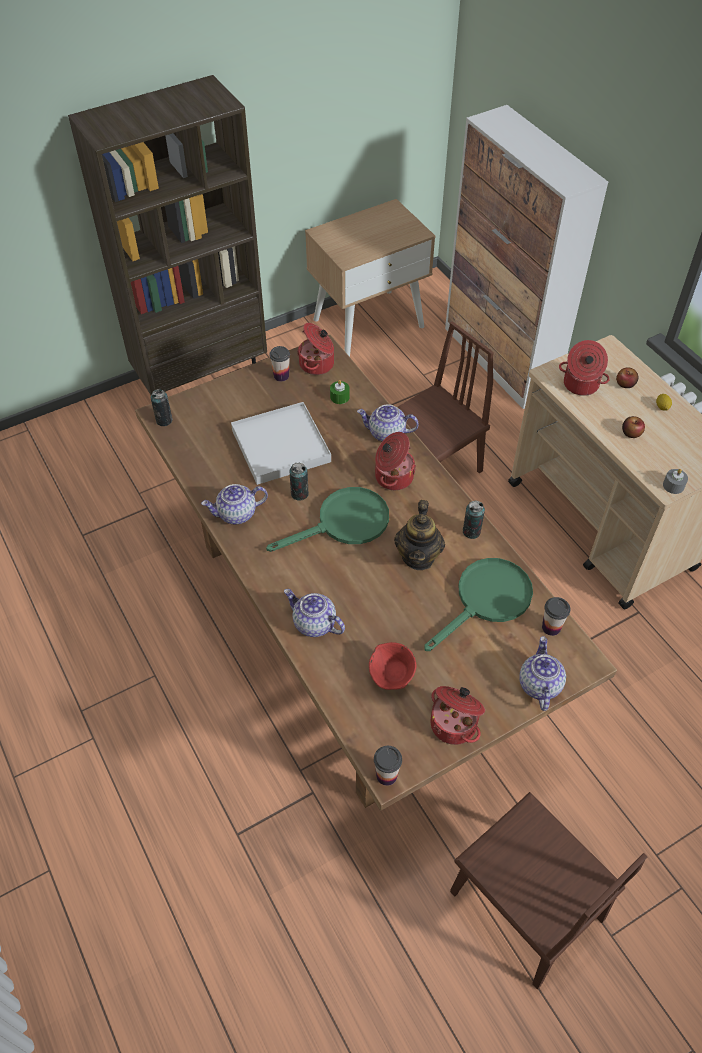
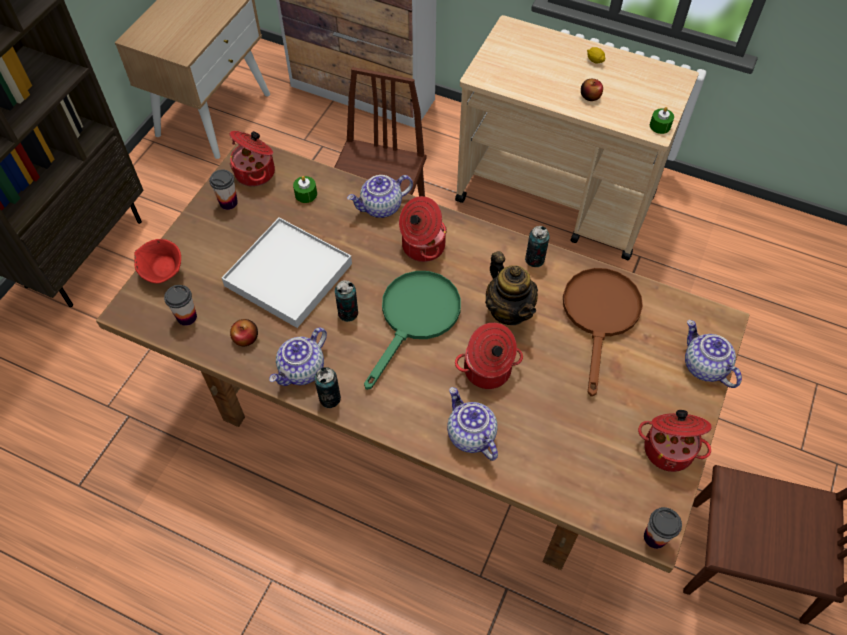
camera: 35 degrees left, 5 degrees up
(164, 420) = (140, 314): can -> can (329, 398)
(313, 624) = (470, 435): teapot -> teapot turned 60 degrees clockwise
(392, 676) = (581, 440): red bowl -> red bowl (164, 273)
(487, 600) = (600, 316): green frying pan -> brown frying pan
(551, 627) = (670, 308): cup -> cup (187, 317)
(580, 385) = (514, 73): cooking pot -> cooking pot (487, 371)
(625, 384) = (549, 54): apple -> apple (246, 338)
(673, 485) = (660, 126): grey candle -> green candle

